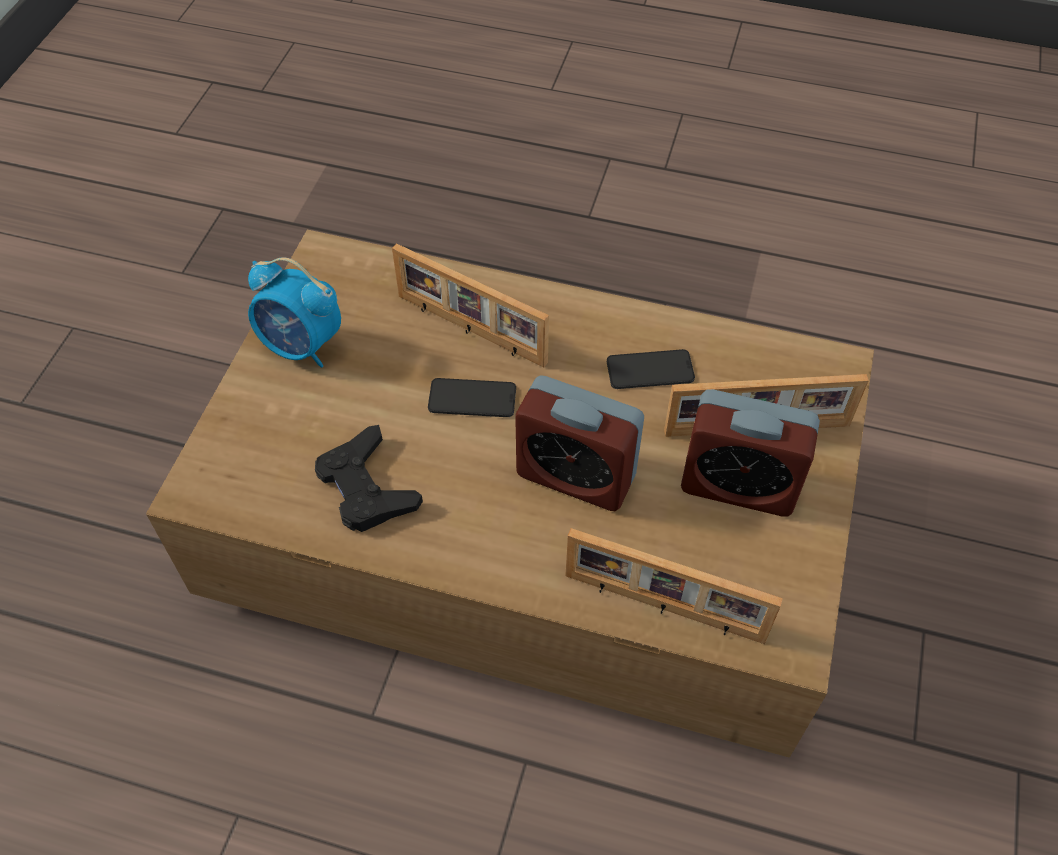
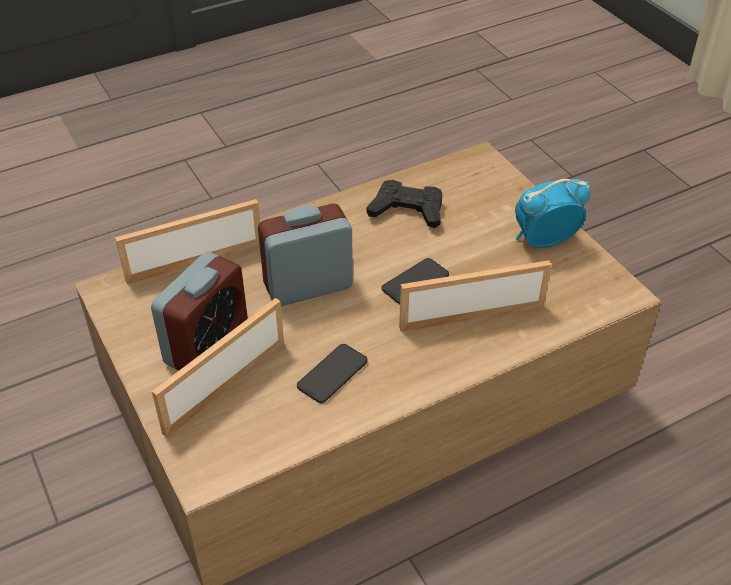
camera: 135 degrees right, 10 degrees down
(738, 485) = (207, 345): alarm clock -> alarm clock turned 150 degrees clockwise

